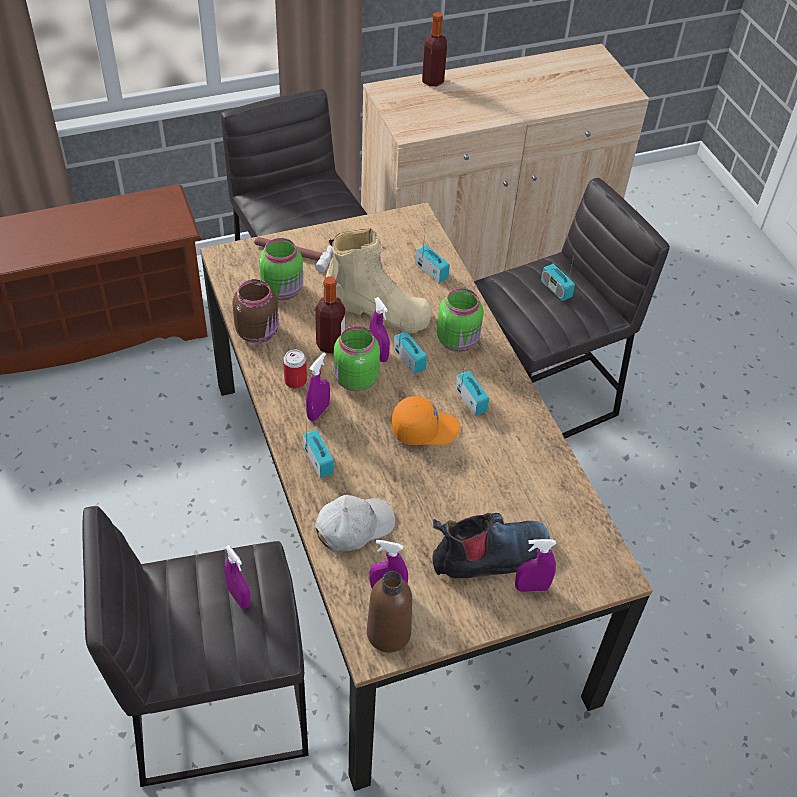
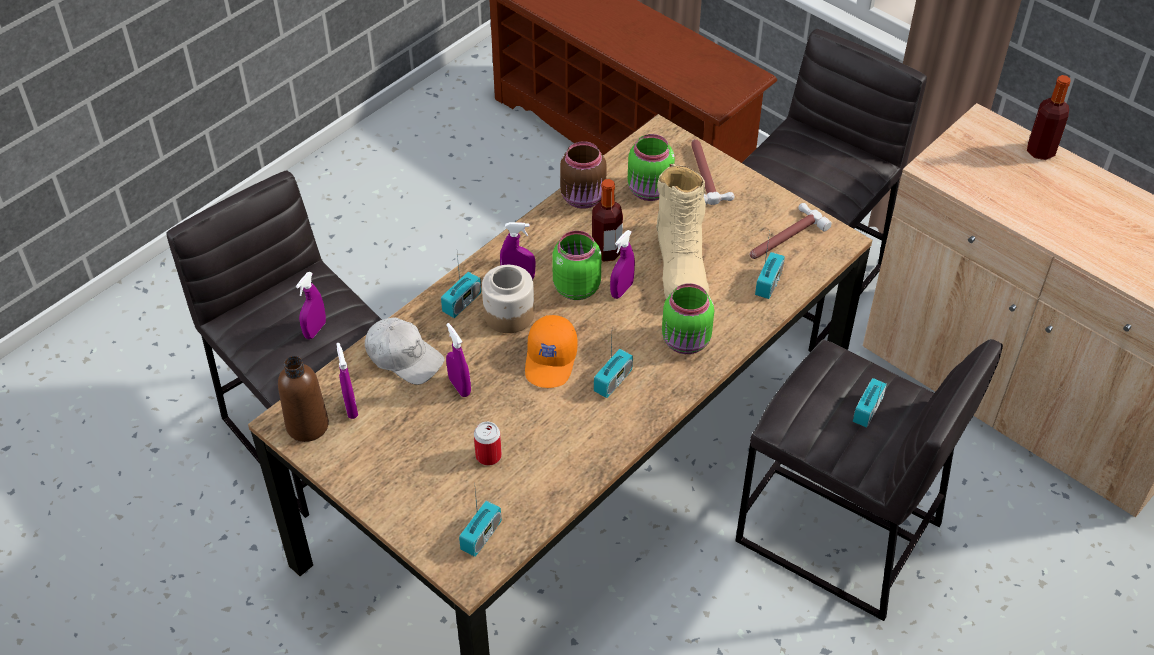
camera: 65 degrees right, 0 degrees up
(295, 381) = (543, 248): can -> can (488, 456)
(354, 435) = (508, 315): none -> jar
(392, 243) = (783, 238): none -> hammer
(409, 360) = (631, 315): radio -> radio (481, 536)
(424, 428) = (551, 360): orange cap -> orange cap turned 45 degrees clockwise
(489, 557) = (429, 465): boot -> none
(531, 587) = (414, 510): purple spray bottle -> purple spray bottle (459, 386)

